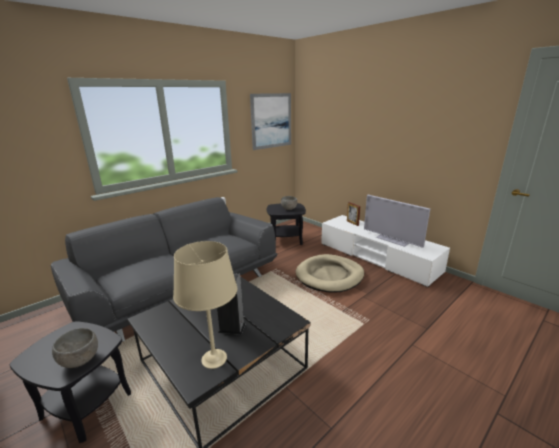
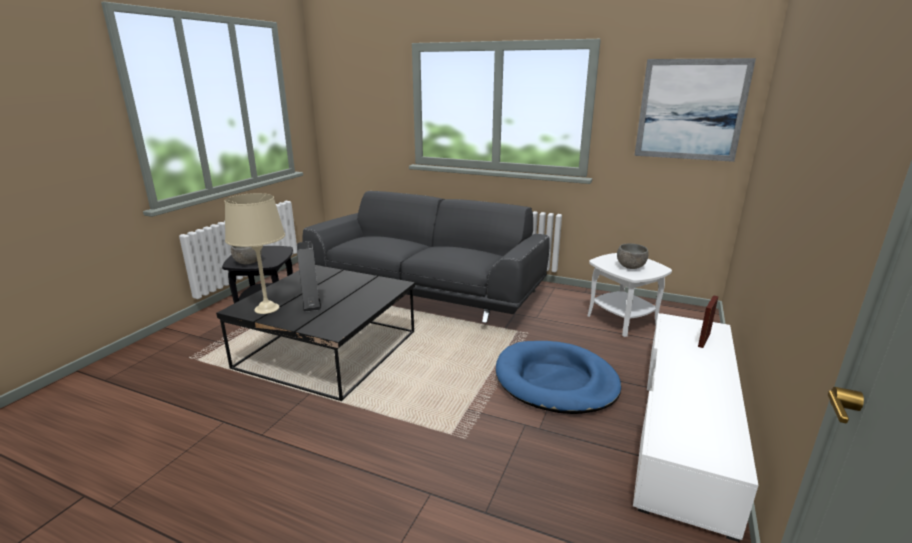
camera: 65 degrees right, 0 degrees up
(286, 240) = (622, 320): black side table -> white side table
(329, 276) = (555, 381): beige dog bed -> blue dog bed
(392, 240) = (684, 393): television -> none

